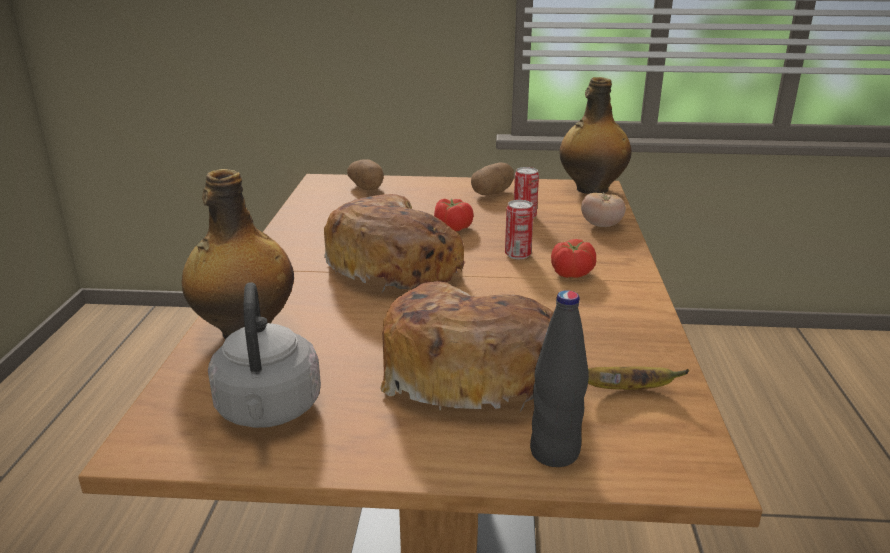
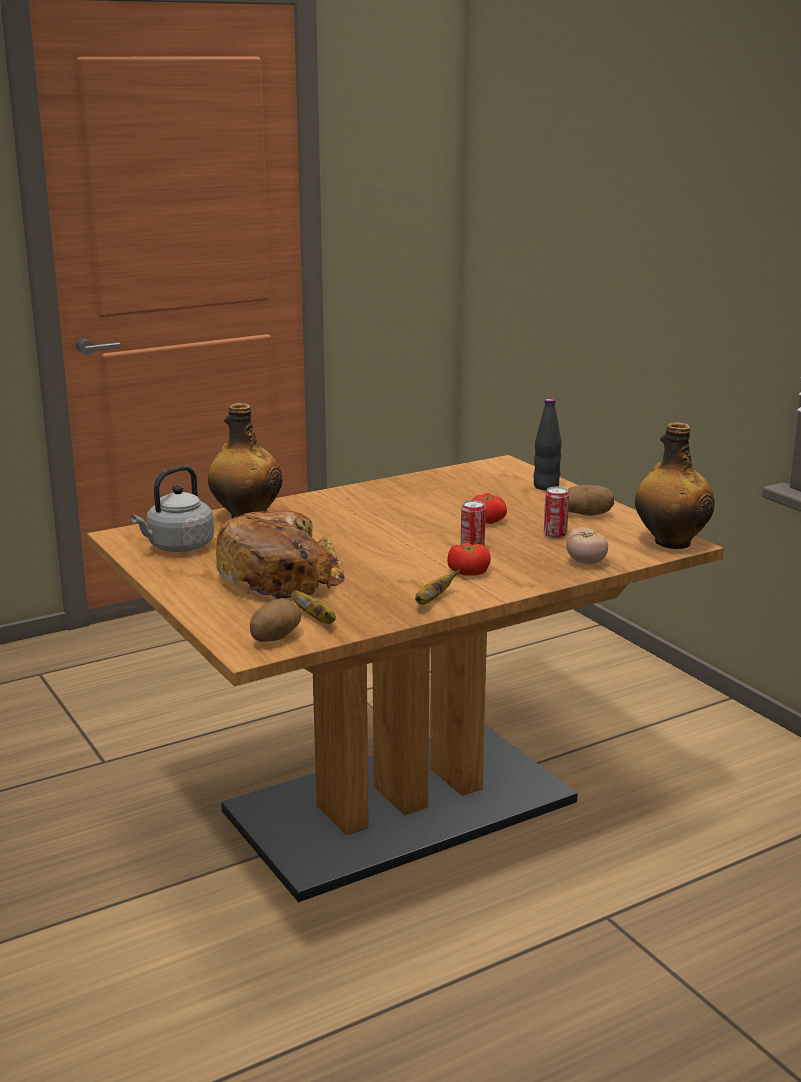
camera: 55 degrees right, 5 degrees down
(367, 188) = (514, 478): potato -> potato (274, 637)
(397, 265) = (392, 524): bread -> none
(555, 452) = (223, 615): black bottle -> black bottle (546, 487)
(629, 311) = (432, 600): none -> banana

